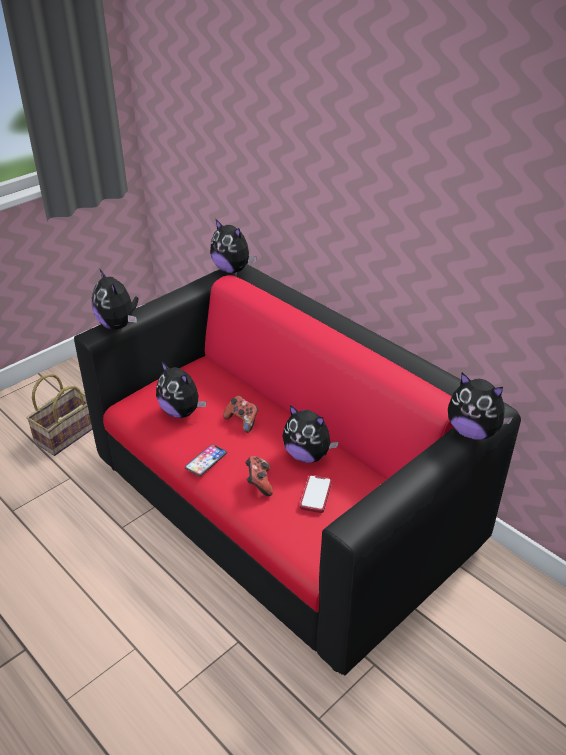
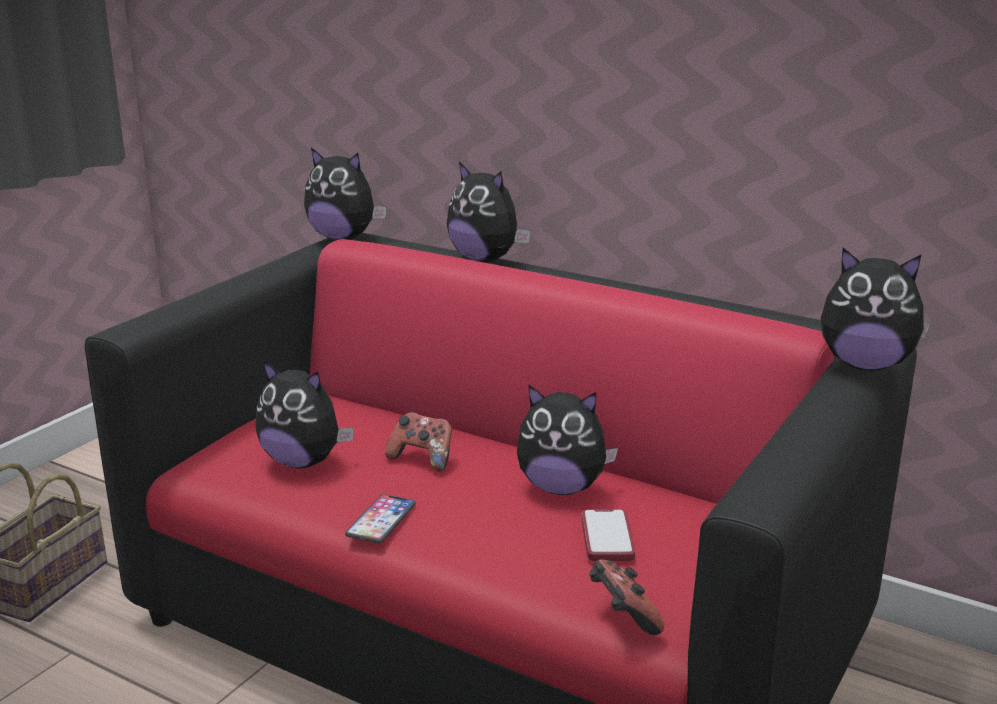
camera: 15 degrees left, 15 degrees down
(118, 325) = (169, 314): plush toy -> plush toy (485, 259)
(259, 483) = (496, 537): game controller -> game controller (622, 617)

